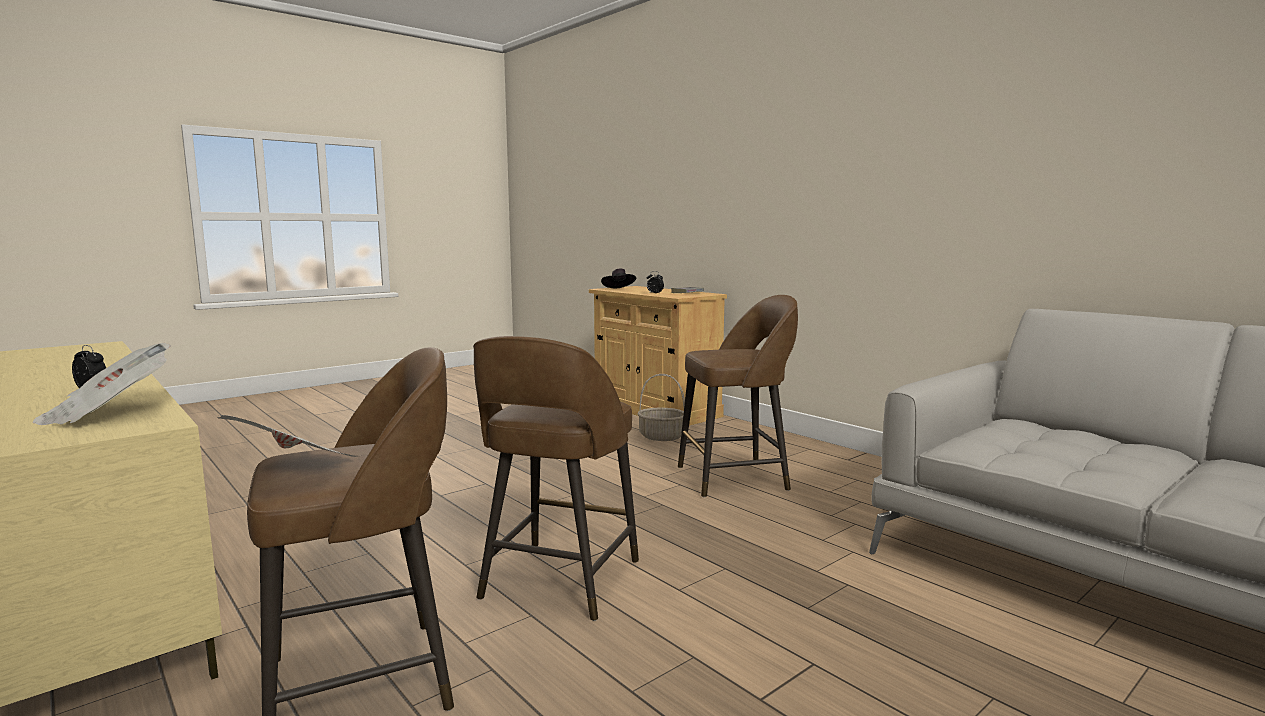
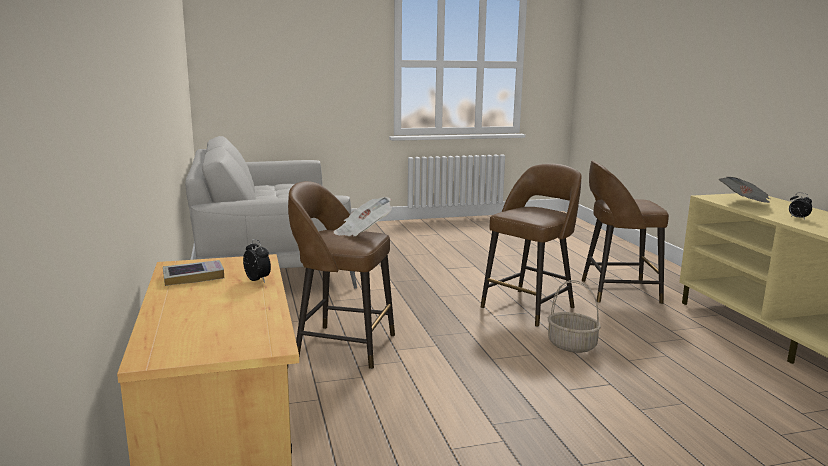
camera: 155 degrees left, 5 degrees up
(295, 469) = (643, 201): newspaper -> newspaper (363, 232)
(619, 289) = (249, 328): black hat -> none
(661, 436) = (326, 424): basket -> basket (572, 345)

